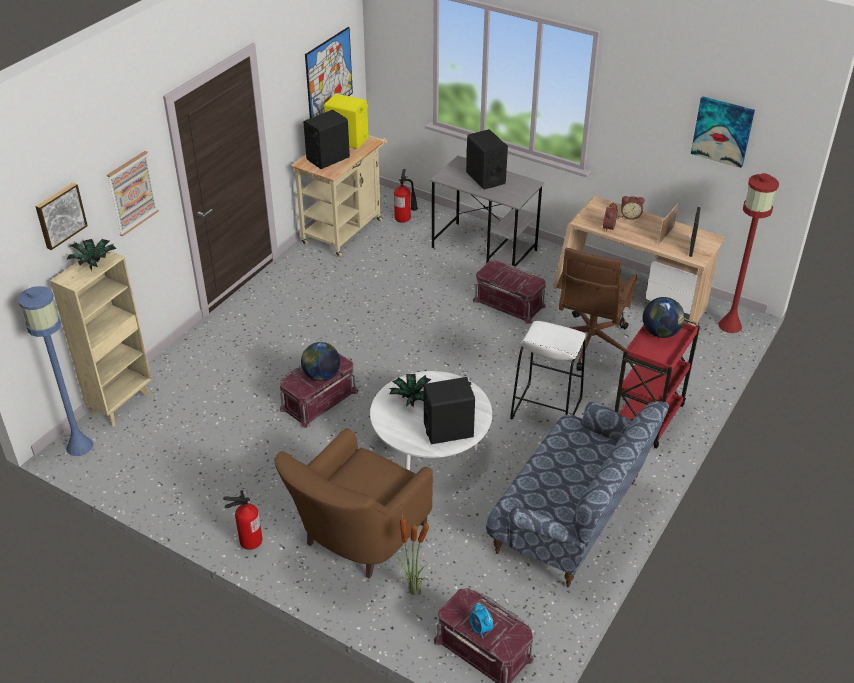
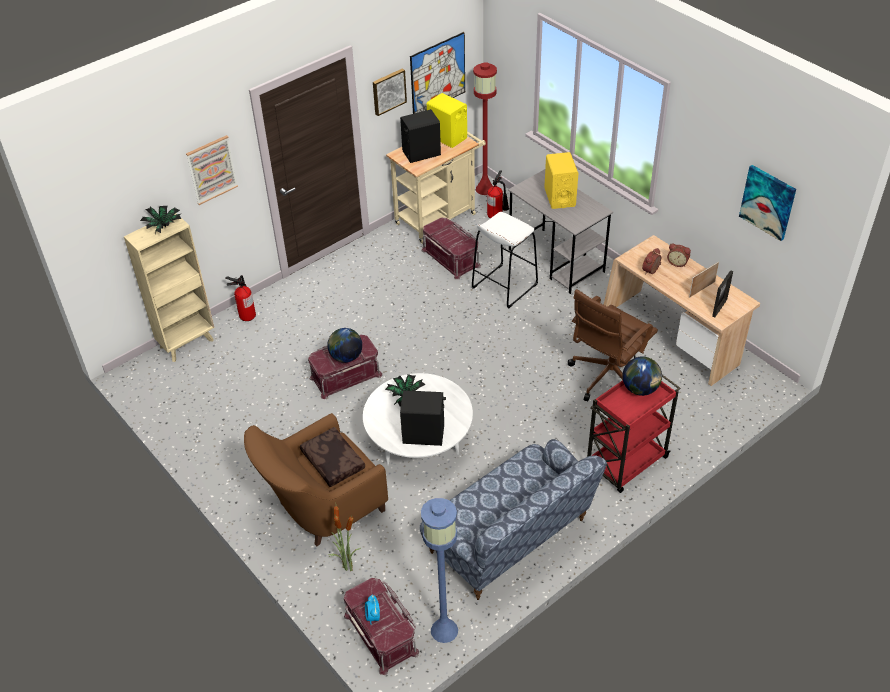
camera: 20 degrees right, 5 degrees up
(60, 215) = (137, 184): picture -> picture (388, 91)
(79, 446) = (141, 373): blue floor lamp -> blue floor lamp (444, 630)
(249, 540) = (237, 488): fire extinguisher -> fire extinguisher (247, 315)
(366, 478) = (331, 462): none -> brown pillow
(485, 178) = (559, 197): black speaker -> yellow speaker
(509, 303) = (554, 319): red storage box -> red storage box (451, 257)
(546, 408) = (538, 430): white stool -> white stool (504, 286)
(730, 325) = (755, 387): red floor lamp -> red floor lamp (485, 189)

